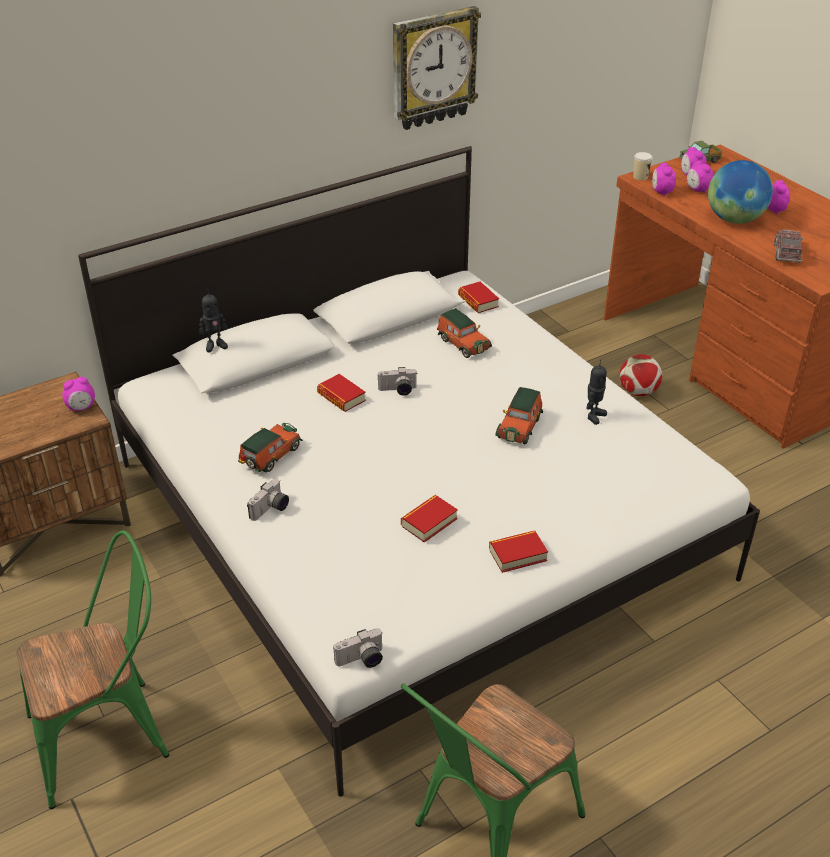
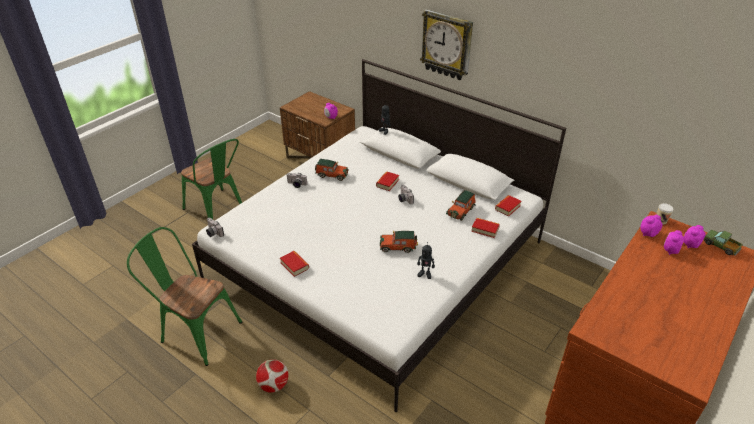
camera: 70 degrees right, 0 degrees up
(429, 522) = (305, 231): book -> book (485, 229)
(433, 68) = (554, 68): wall clock -> wall clock (447, 45)
(638, 392) = (551, 332): football -> football (274, 385)
(734, 219) = (642, 274): globe -> none
(774, 210) = (680, 295): alarm clock -> none
(786, 253) = (616, 308): toy truck -> none

